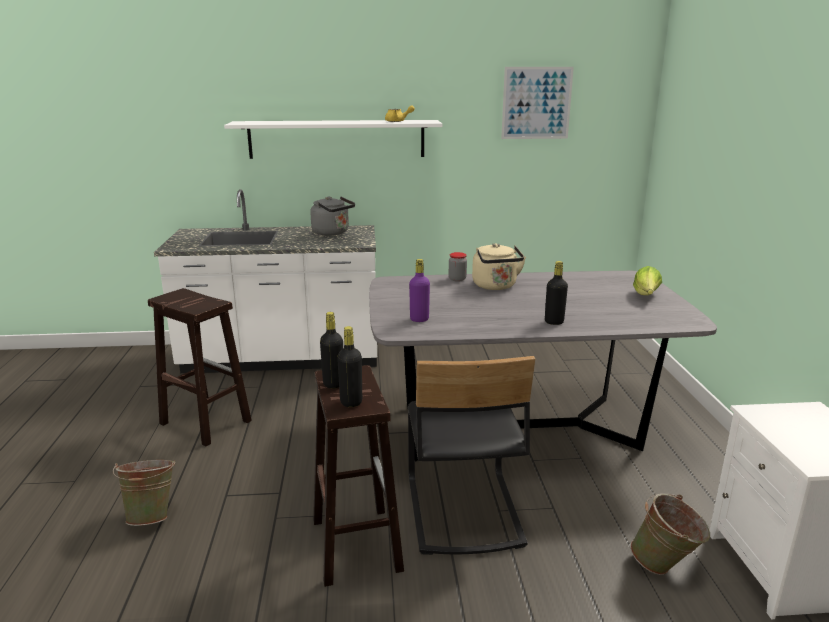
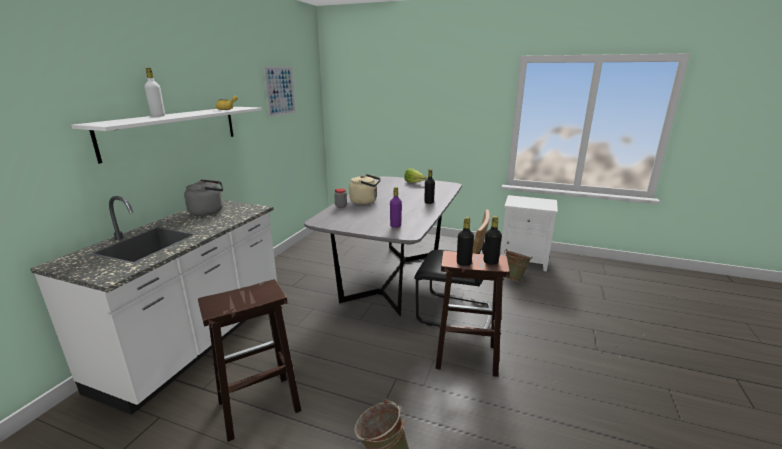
camera: 65 degrees left, 0 degrees up
(308, 121) = (158, 116): none -> white bottle

